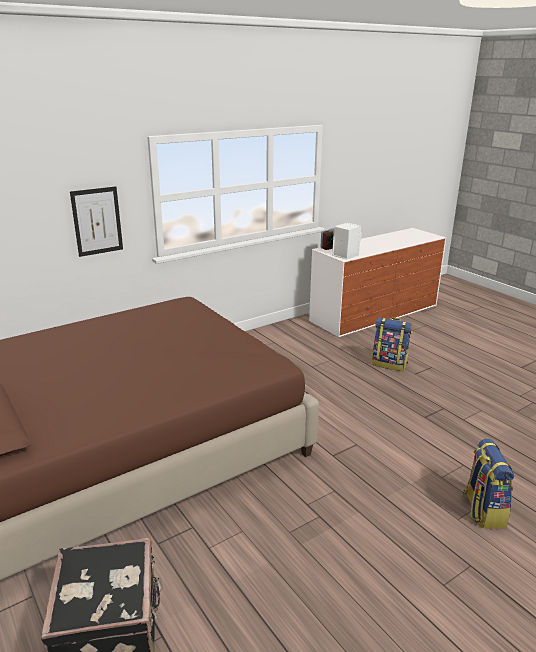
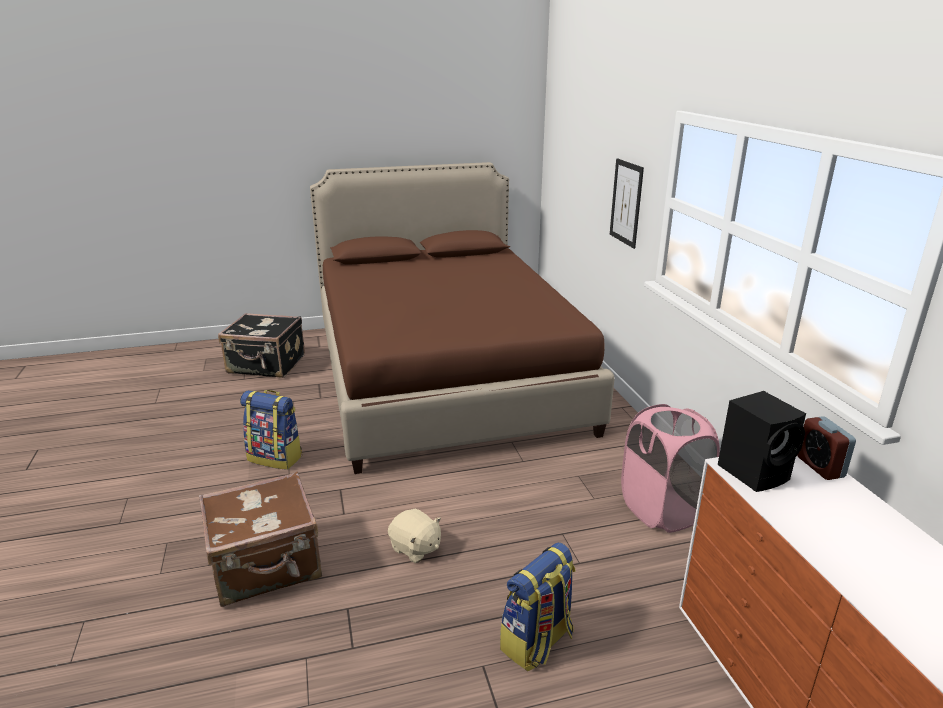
camera: 110 degrees right, 0 degrees up
(270, 343) = (662, 510): none -> pink laundry basket
(345, 255) = (755, 472): white speaker -> black speaker
(363, 407) = (415, 548): none -> beige plush toy
(428, 458) = (267, 566): none -> brown suitcase
(482, 510) = (152, 569): backpack -> backpack (276, 458)

